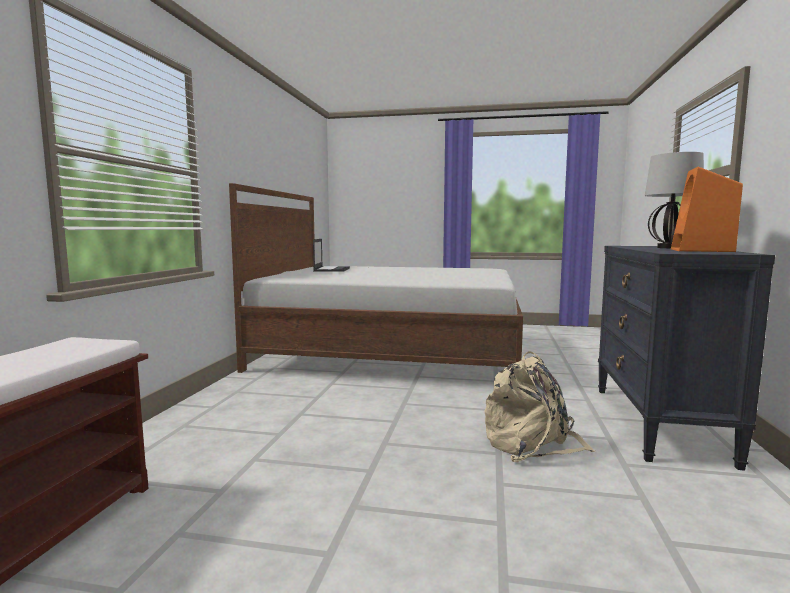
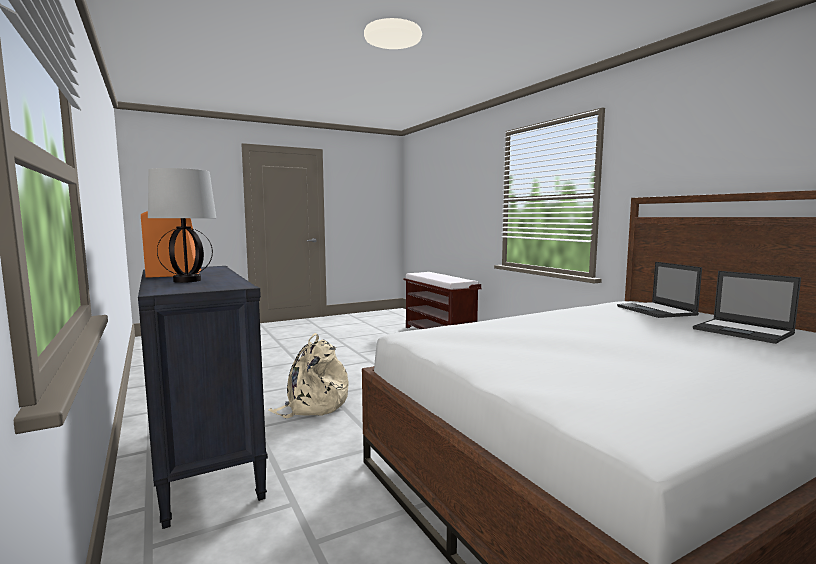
camera: 140 degrees right, 0 degrees up
(299, 274) = (657, 311): none -> laptop

